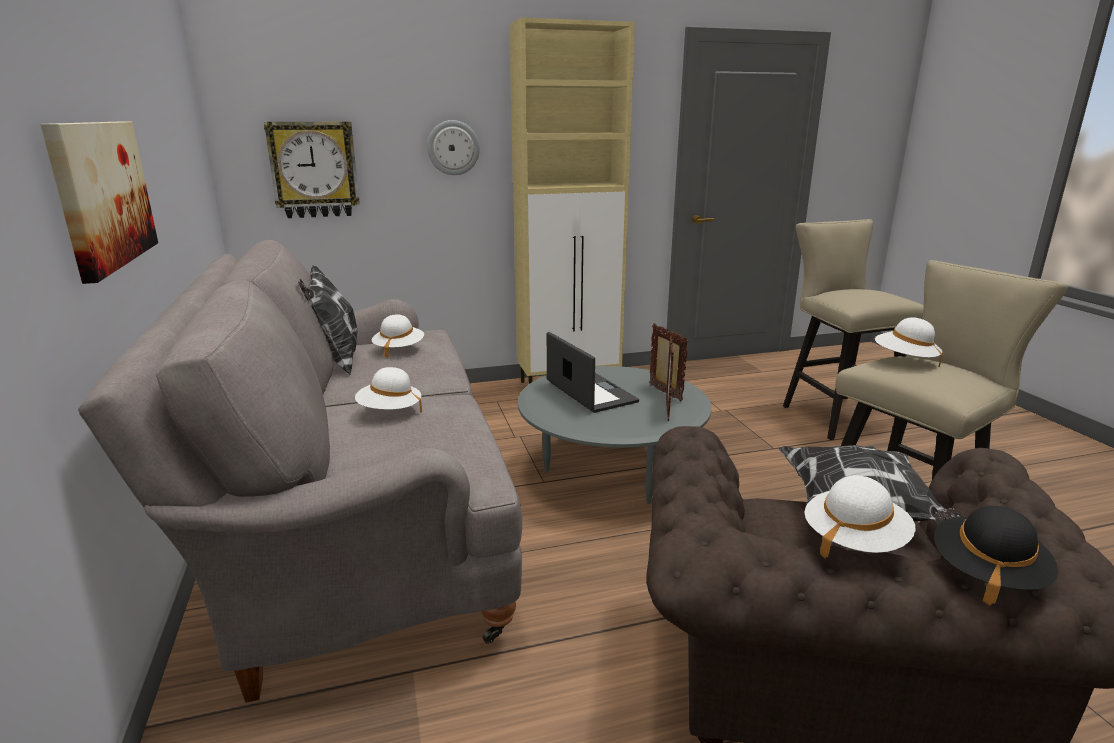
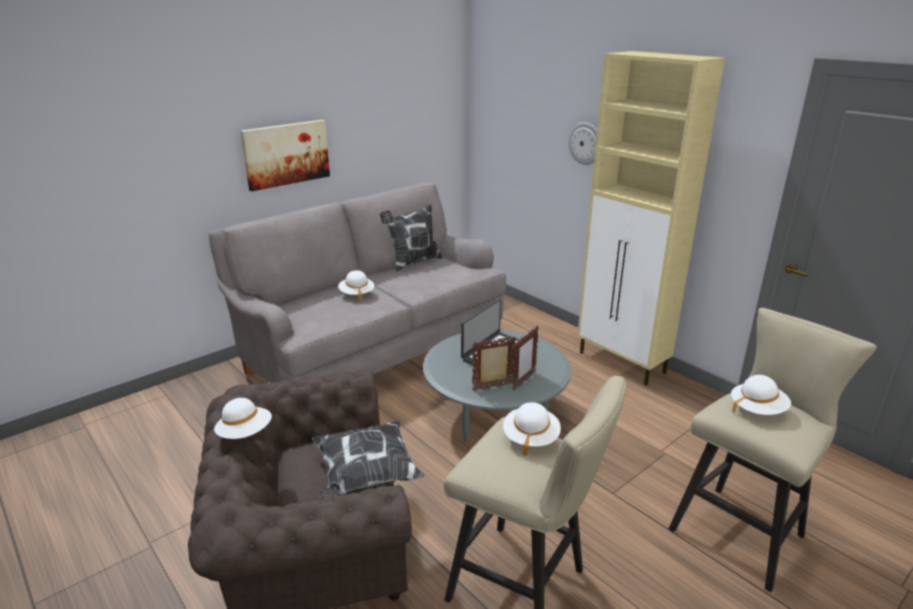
camera: 65 degrees right, 5 degrees up
(314, 170) = (509, 141): wall clock -> none
(399, 349) = (442, 270): white hat -> white hat (757, 409)
(986, 573) = (230, 480): black hat -> none

